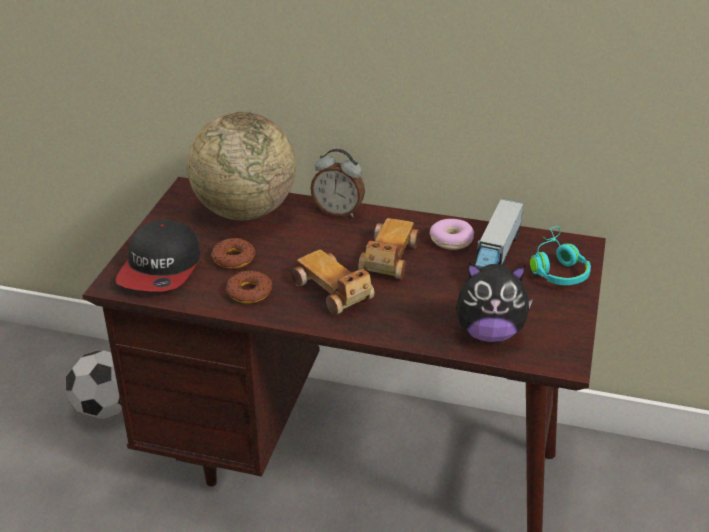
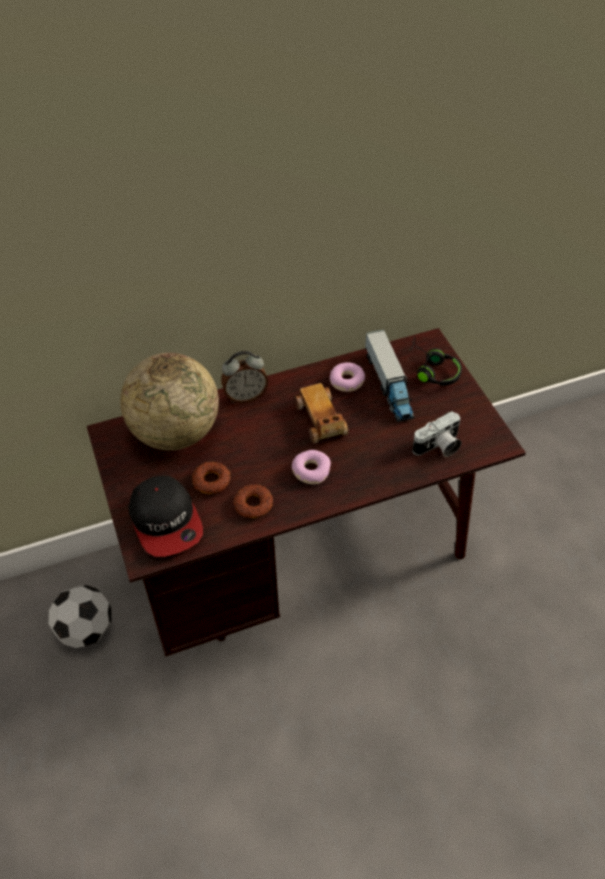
camera: 35 degrees left, 15 degrees up
(333, 292) = (311, 471): toy car -> donut
(489, 333) = (438, 447): plush toy -> camera
(557, 268) = (432, 370): turquoise headphones -> black headphones

